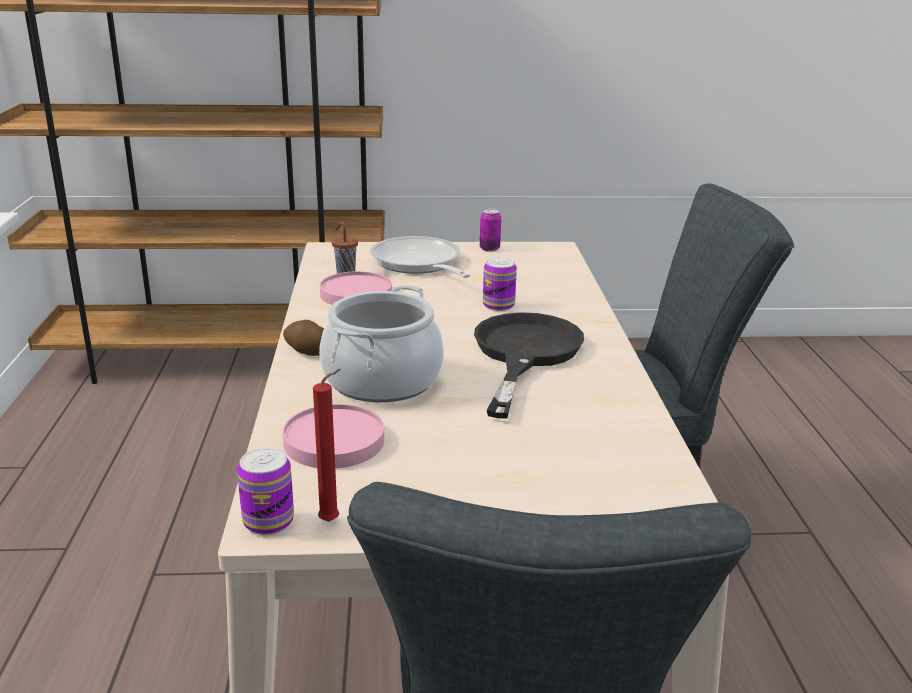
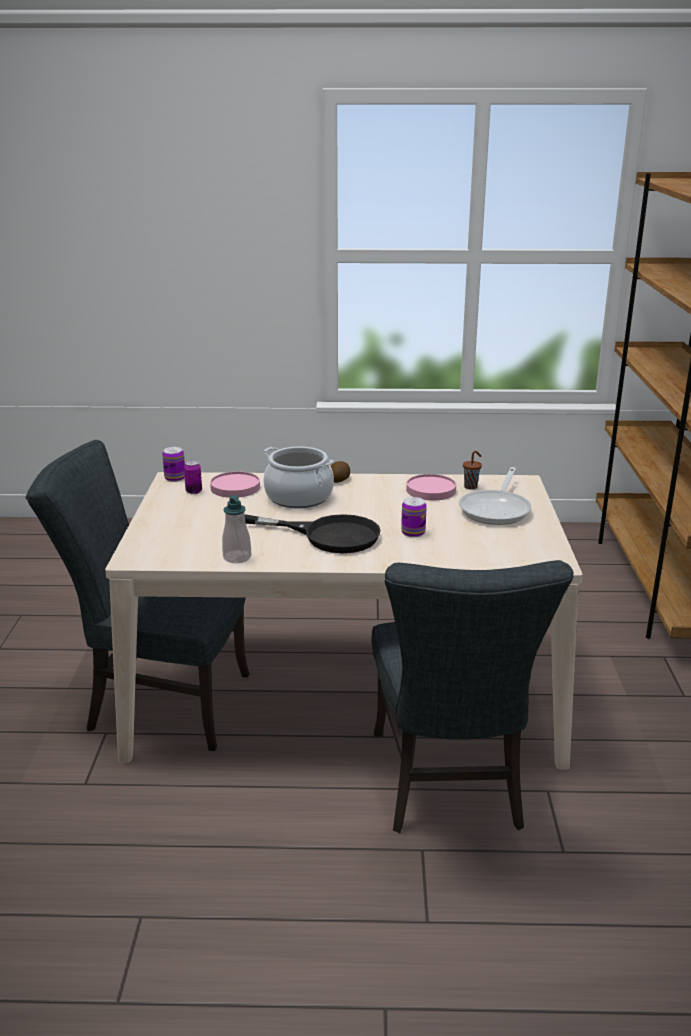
camera: 95 degrees right, 0 degrees up
(332, 521) = (169, 488): red candle -> none
(418, 264) = (496, 509): frying pan -> frying pan turned 135 degrees clockwise
(489, 249) = (544, 536): can -> can (194, 491)
(627, 416) = (237, 557): none -> soap dispenser

